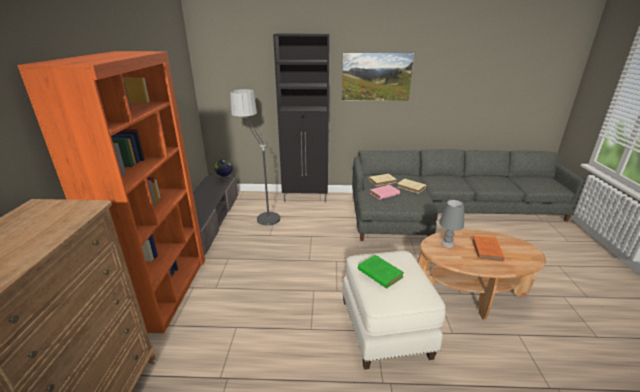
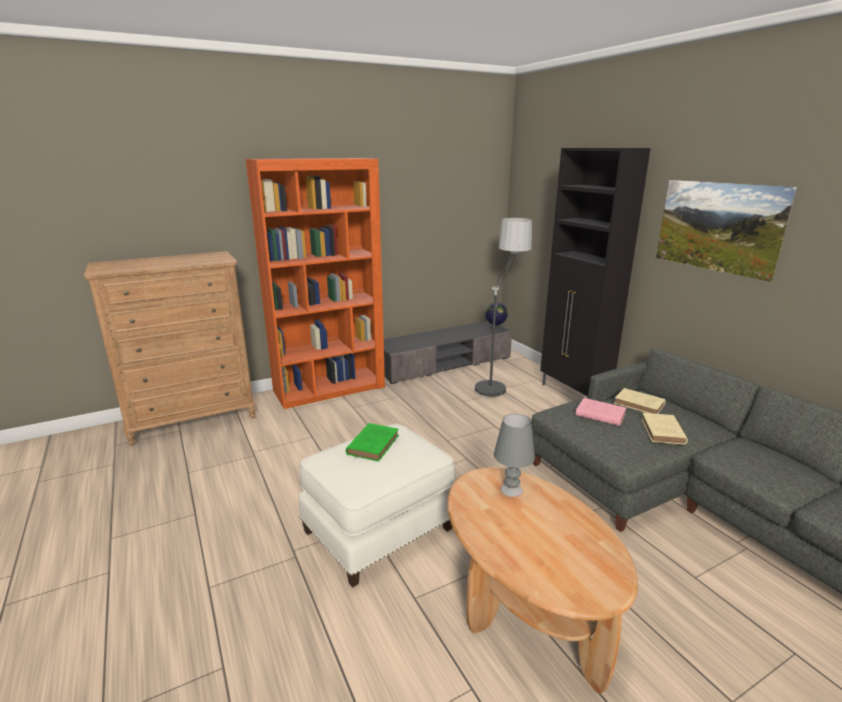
camera: 60 degrees right, 5 degrees down
(487, 251) = (536, 533): orange book -> none

